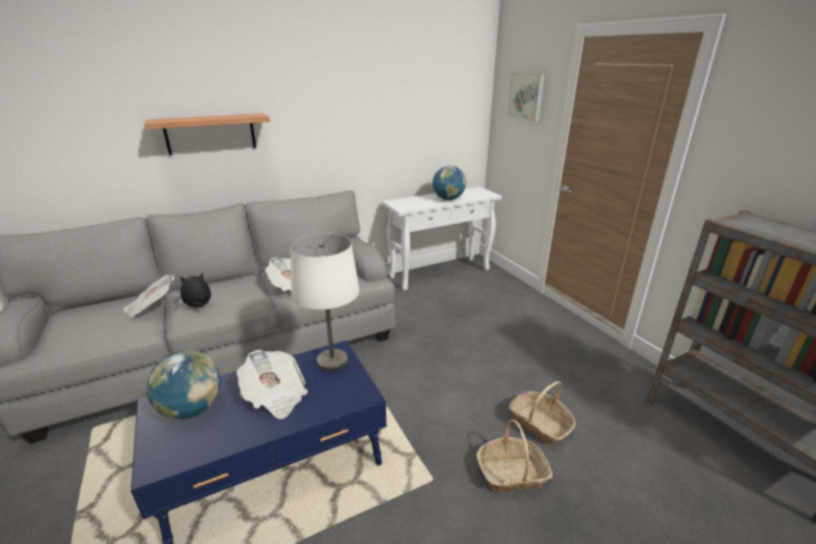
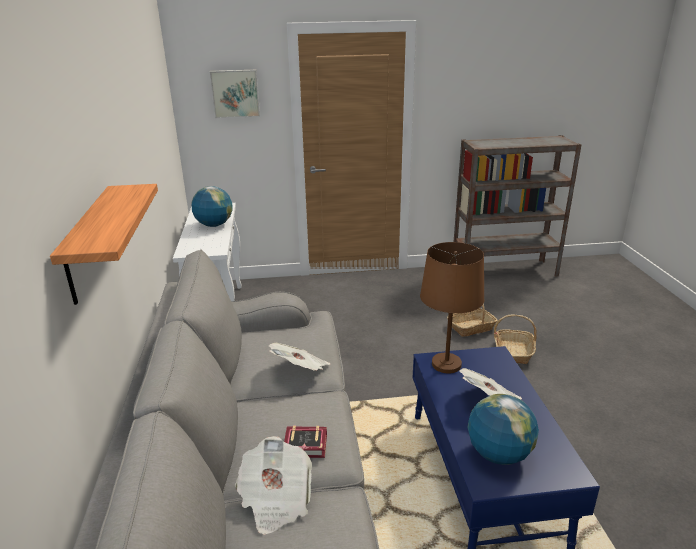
camera: 70 degrees left, 0 degrees up
(198, 306) = (307, 446): plush toy -> book
(332, 361) = (446, 365): white table lamp -> brown table lamp

